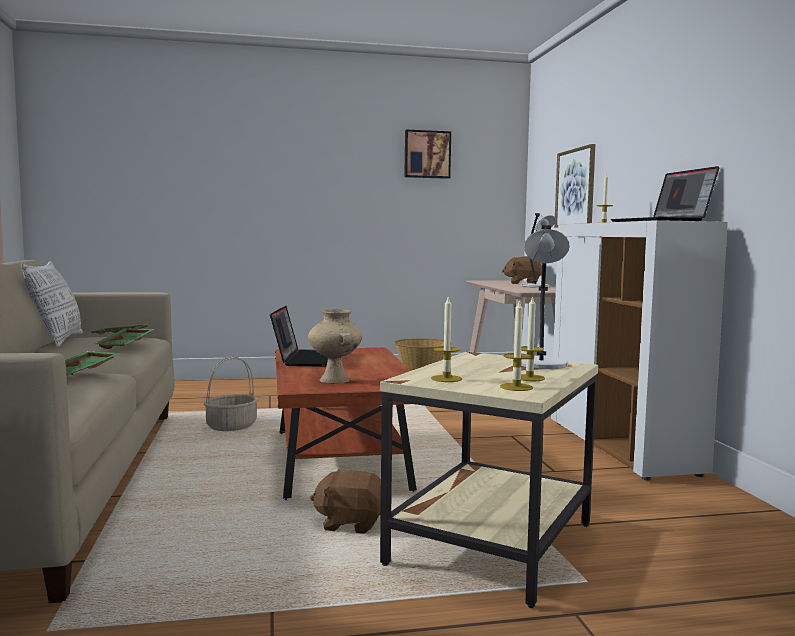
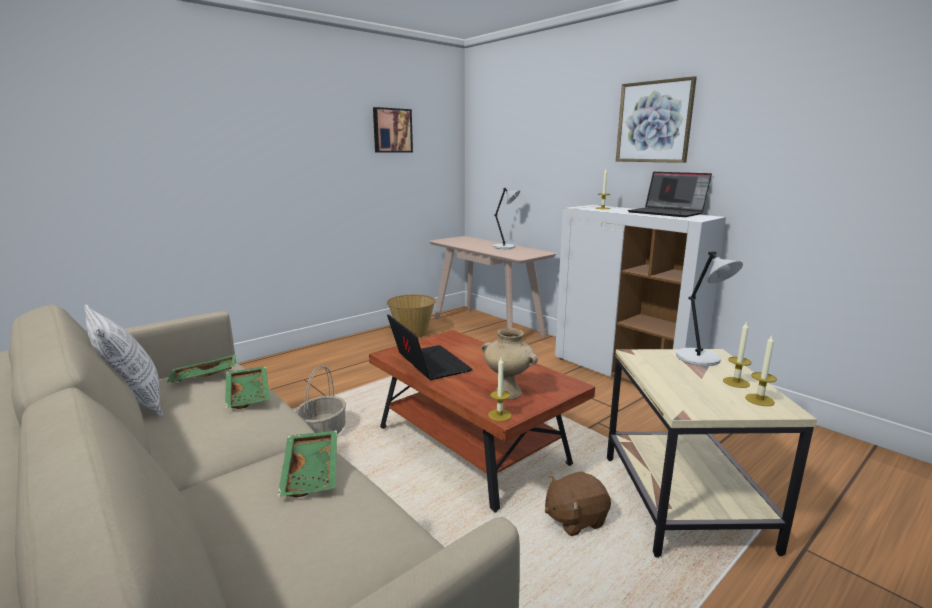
camera: 30 degrees left, 10 degrees up
(446, 378) = (699, 400): candle -> candle (499, 415)
(523, 283) = (482, 242): brown plush toy -> none
(575, 188) = (535, 167): picture -> picture (654, 122)

